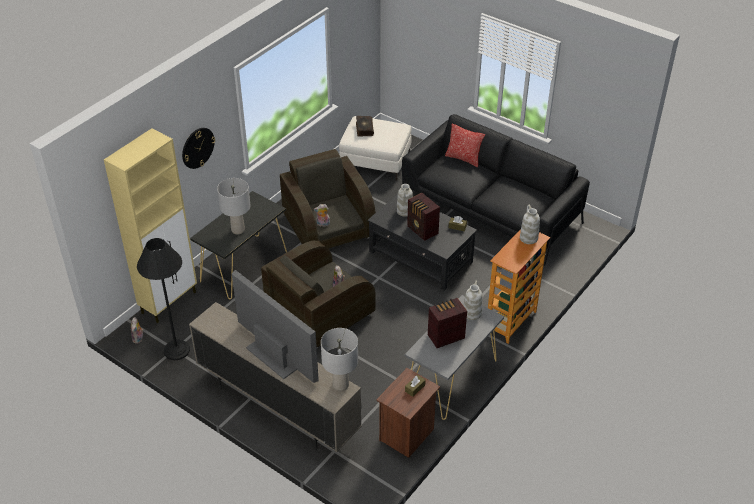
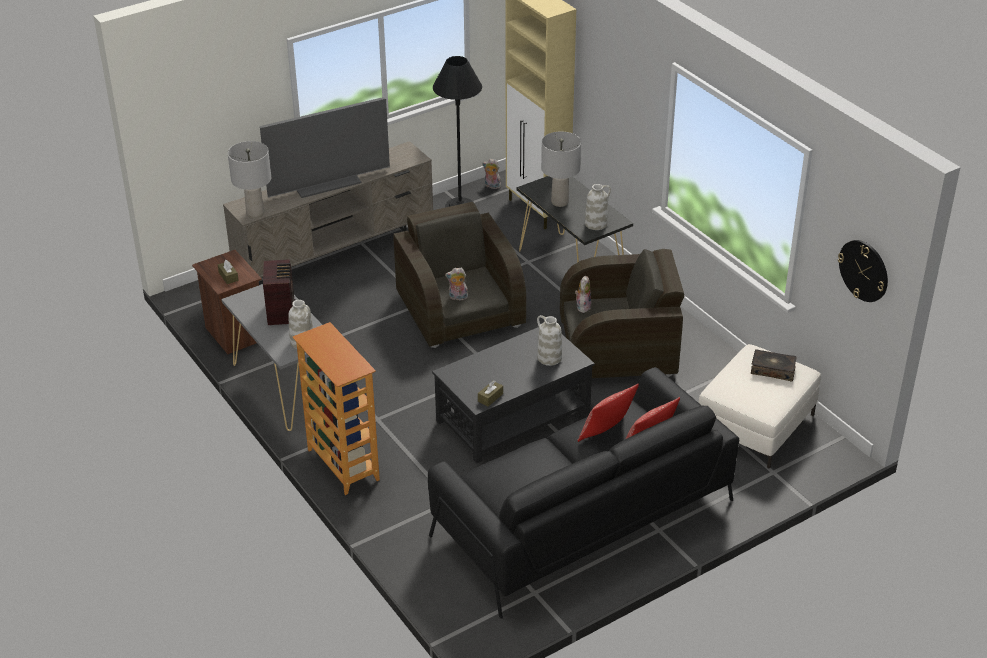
camera: 110 degrees right, 5 degrees down
(197, 148) = (617, 100): wall clock -> wall clock (864, 270)
(422, 230) = (500, 364): radio -> none
(462, 174) = (606, 433): none -> pillow
(528, 238) = (348, 366): white vase -> white vase (596, 224)

